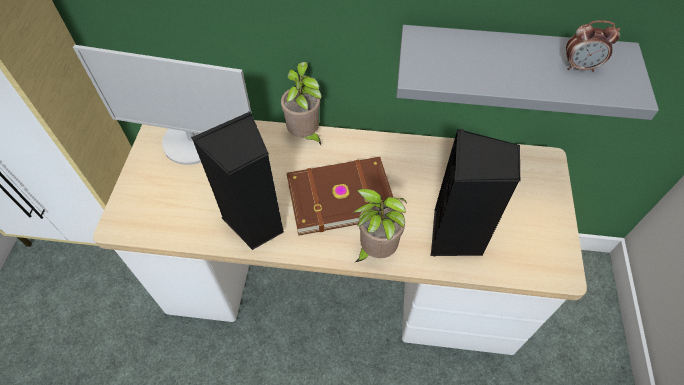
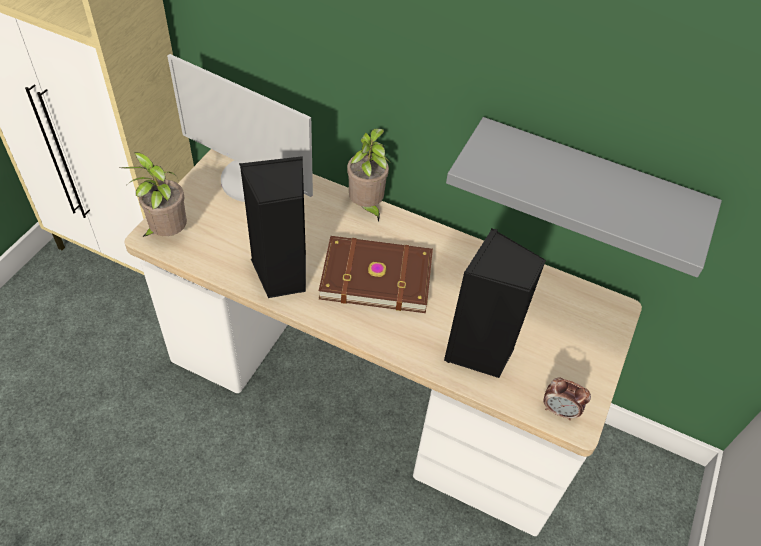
camera: 15 degrees right, 5 degrees down
(375, 250) = (389, 337): potted plant -> potted plant (167, 233)
(580, 67) = (643, 205): alarm clock -> alarm clock (559, 410)

